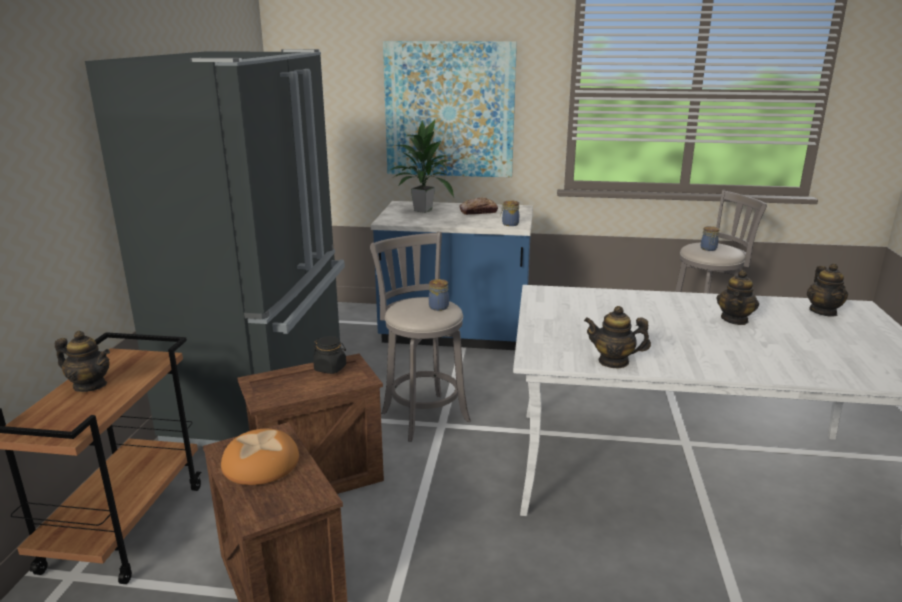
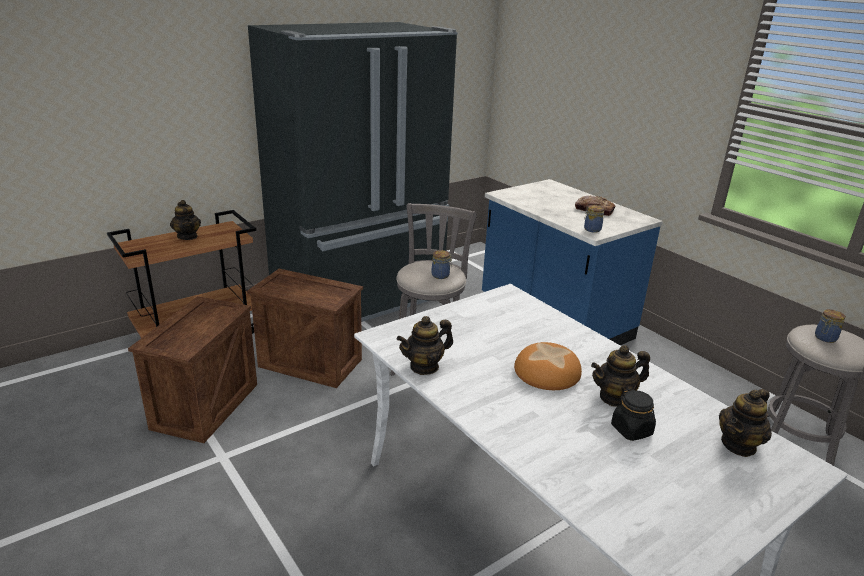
camera: 45 degrees right, 5 degrees up
(260, 463) = (199, 319): bread -> bread (547, 371)
(330, 368) = (329, 287): black jar -> black jar (631, 430)
(422, 210) = (550, 194): potted plant -> none
(449, 110) = (620, 102): picture -> none
(613, 361) = (424, 366): teapot -> teapot turned 90 degrees counterclockwise

